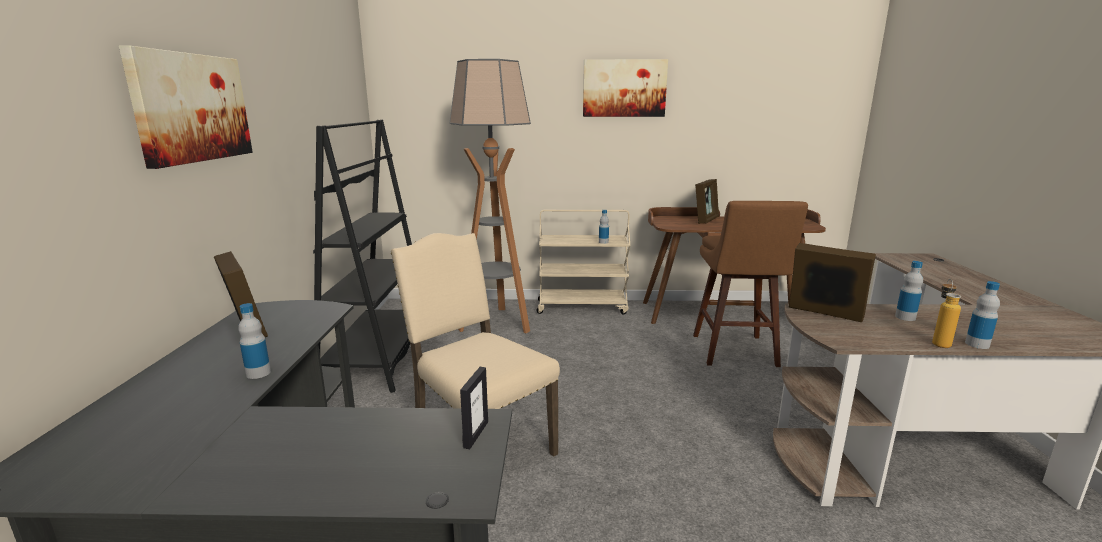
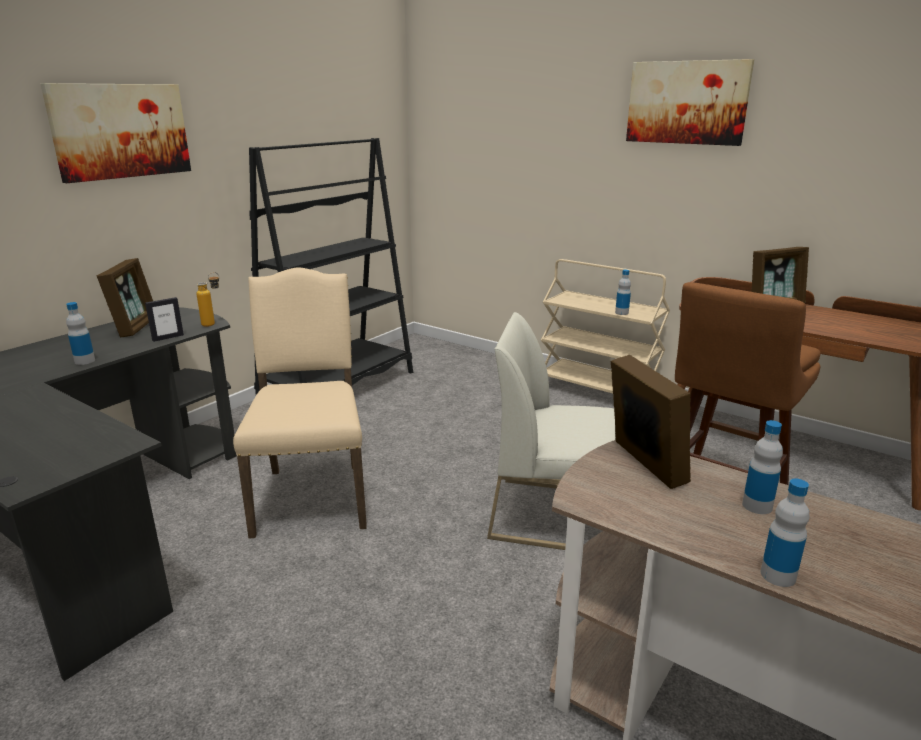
camera: 35 degrees right, 5 degrees up
(475, 434) = (104, 450): picture frame -> picture frame (168, 337)
(496, 323) = (479, 384): floor lamp -> none
(664, 392) = (554, 514): none -> white chair
(939, 342) = (721, 550): bottle -> bottle (213, 323)

